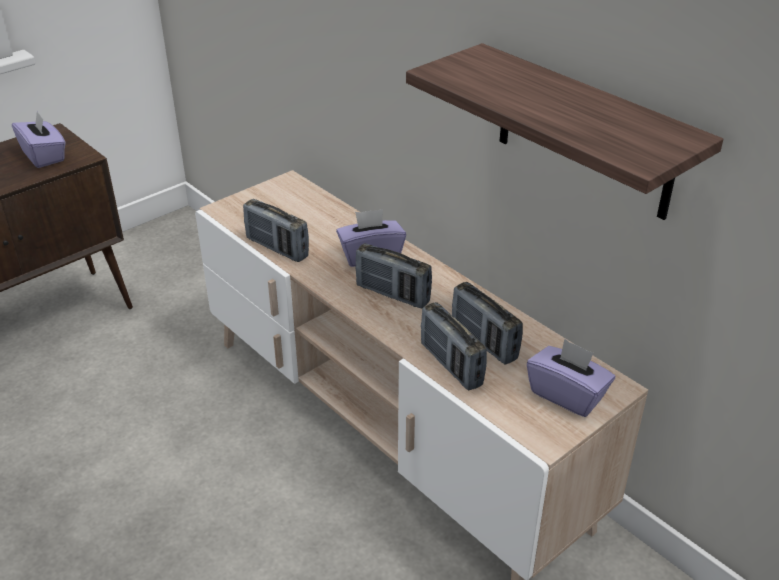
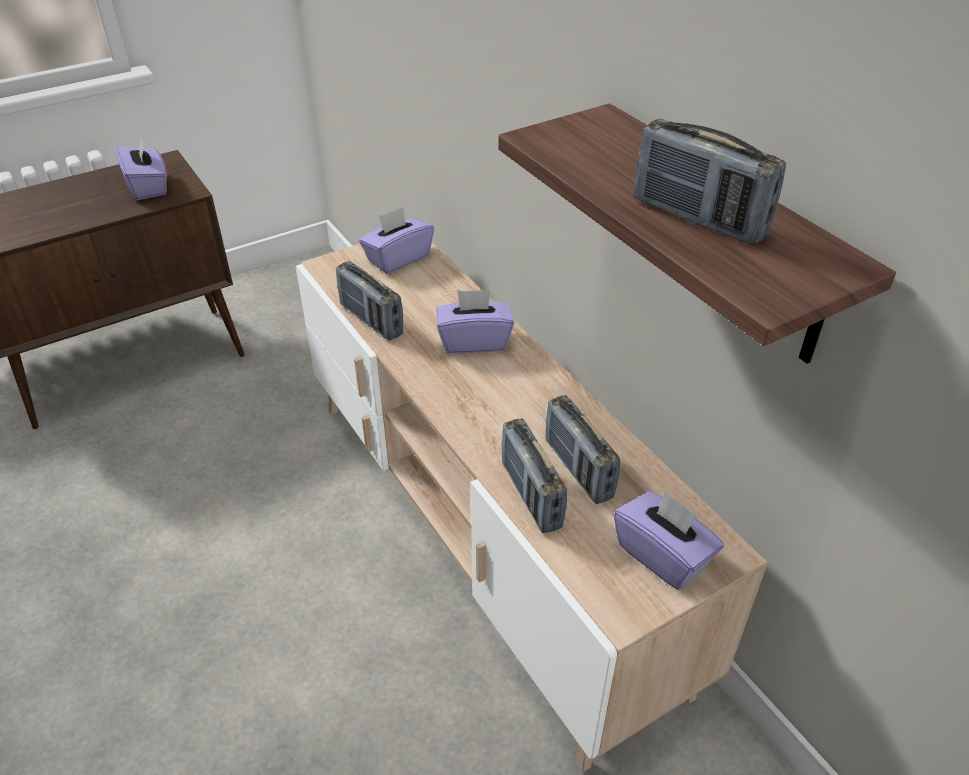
camera: 10 degrees right, 5 degrees up
(285, 197) = (398, 258): none -> purple tissue box
(392, 294) = (486, 394): radio -> radio (698, 218)

